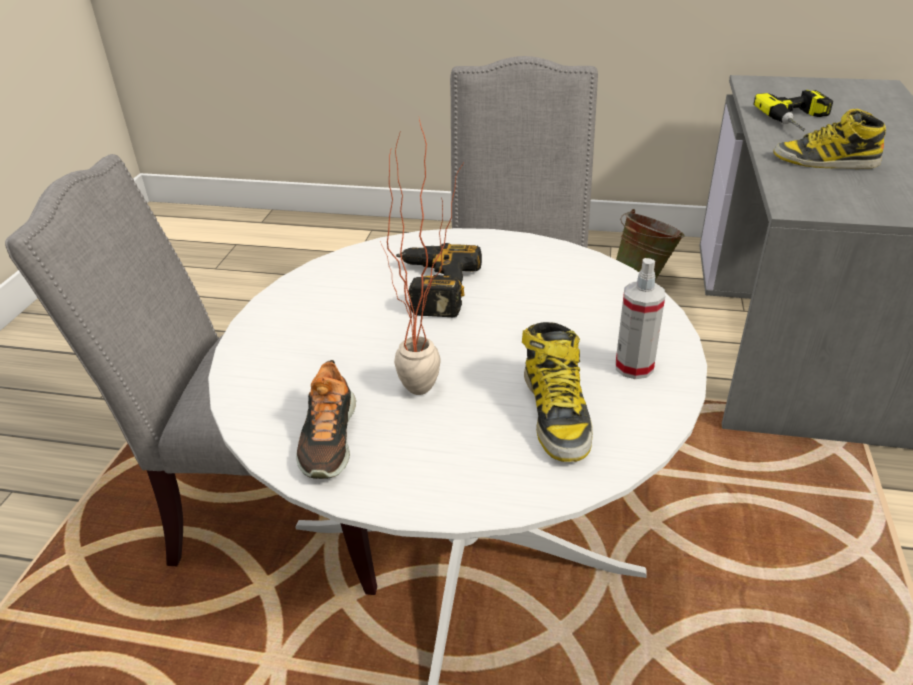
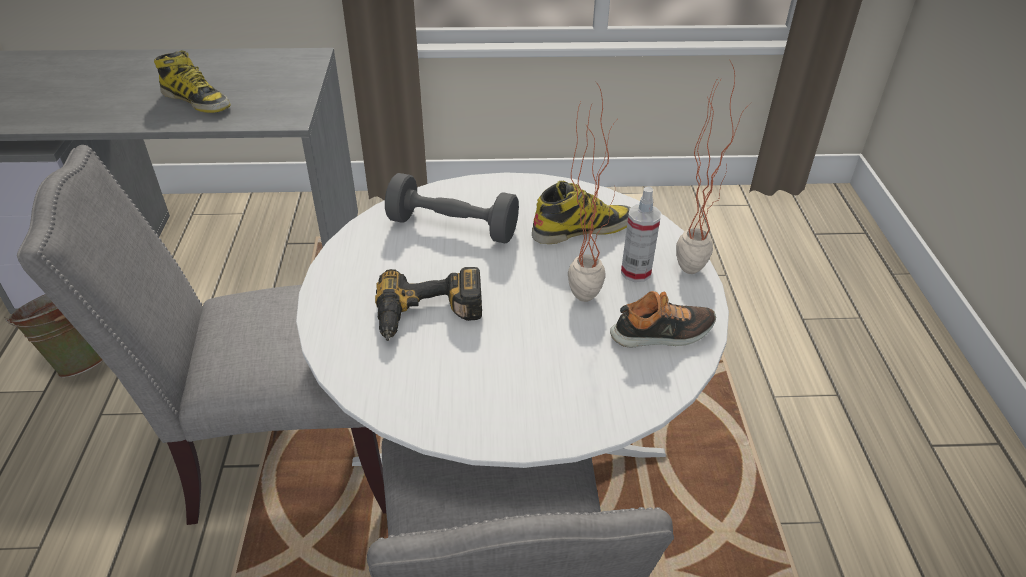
camera: 105 degrees left, 5 degrees up
(448, 508) = (693, 263): none -> potted plant
(577, 311) = (453, 227): none -> grey dumbbell
(634, 367) = (519, 199): spray bottle -> spray bottle (636, 272)
(800, 120) = (88, 104): power drill -> none
(825, 162) = (197, 100): boot -> boot turned 60 degrees counterclockwise

